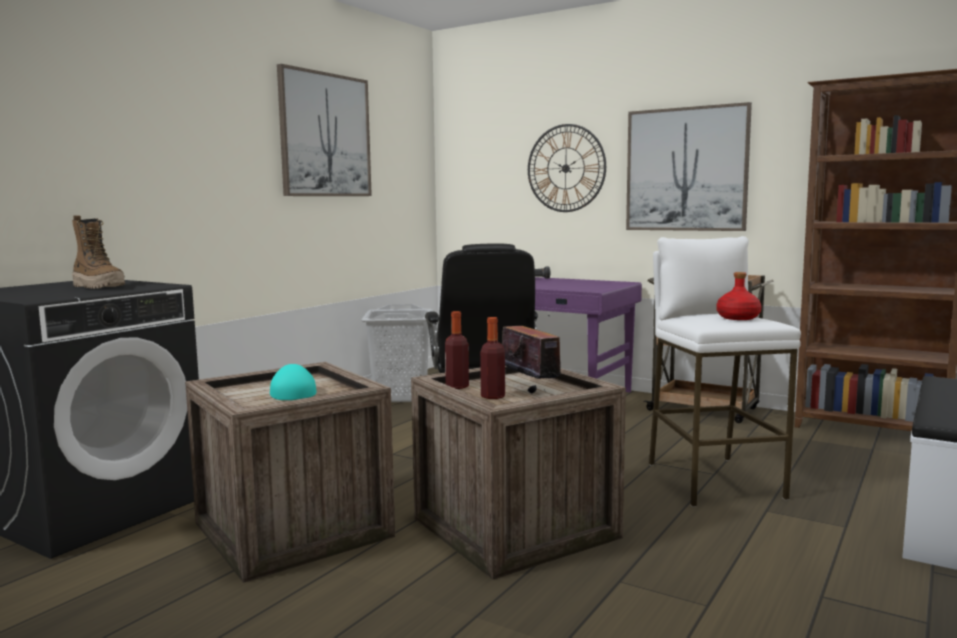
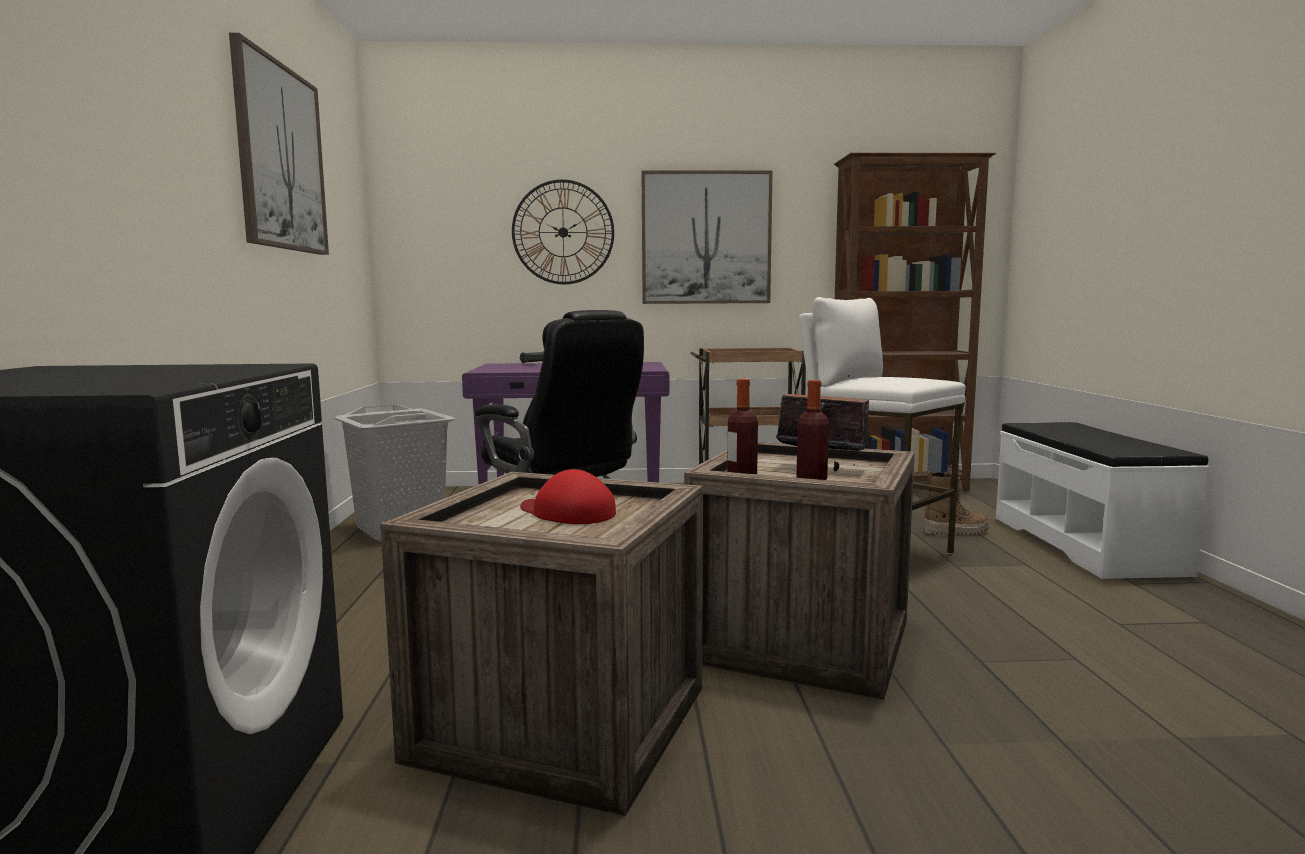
camera: 35 degrees left, 0 degrees up
(99, 287) = (144, 372): boot -> boot (956, 532)
(292, 392) = (567, 512): turquoise cap -> red cap
(738, 318) = (905, 378): red bottle -> none

